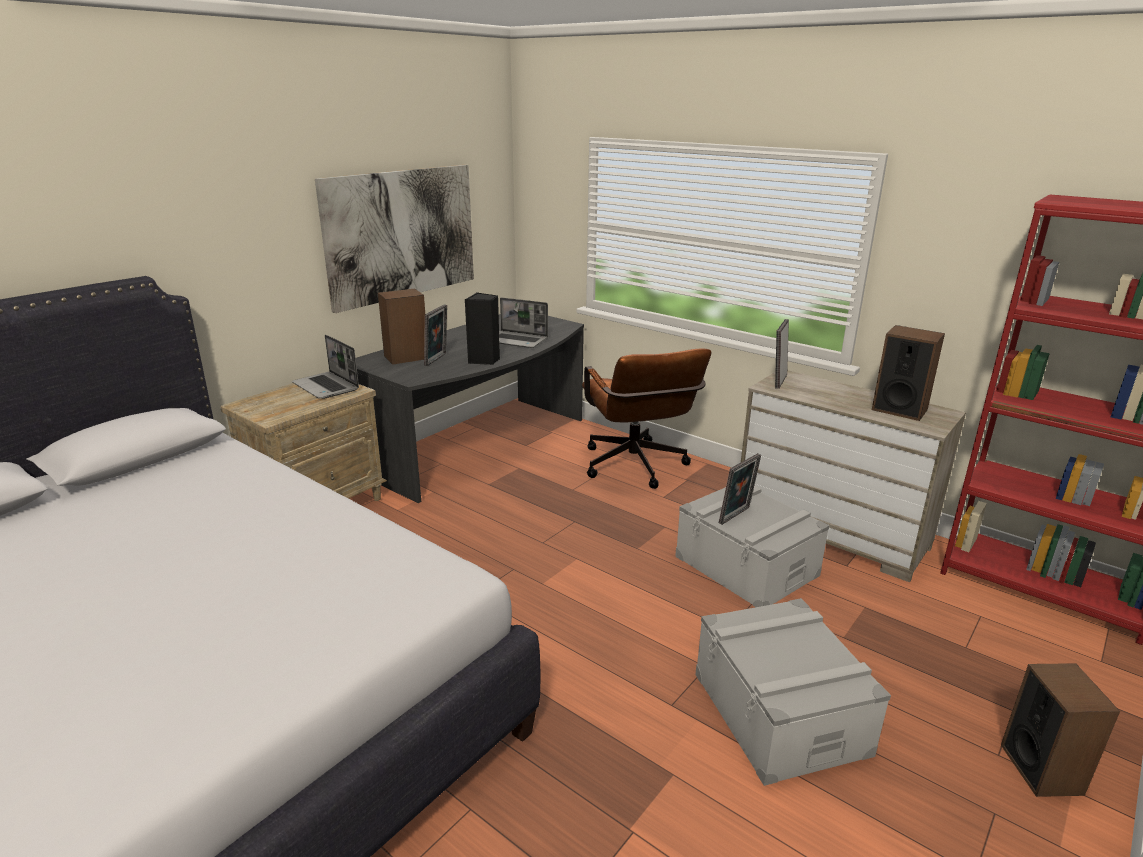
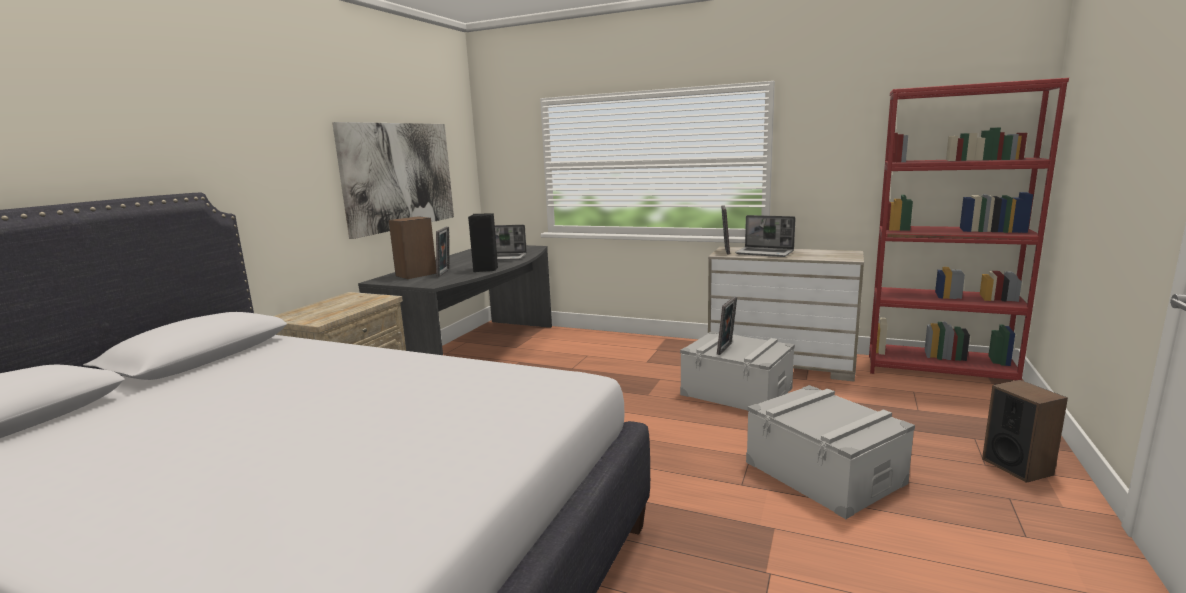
camera: 15 degrees left, 10 degrees down
(327, 387) = (356, 299): laptop -> laptop (765, 253)
(636, 469) = (614, 349): brown office chair -> none
(899, 409) = (820, 254): speaker -> none

